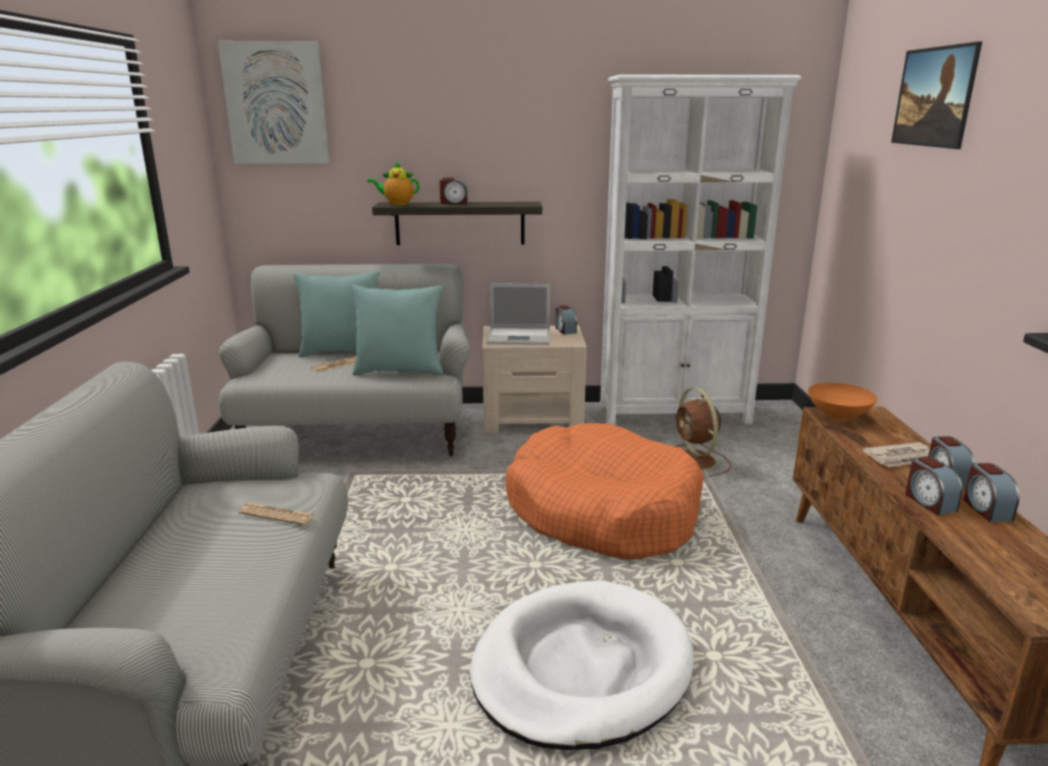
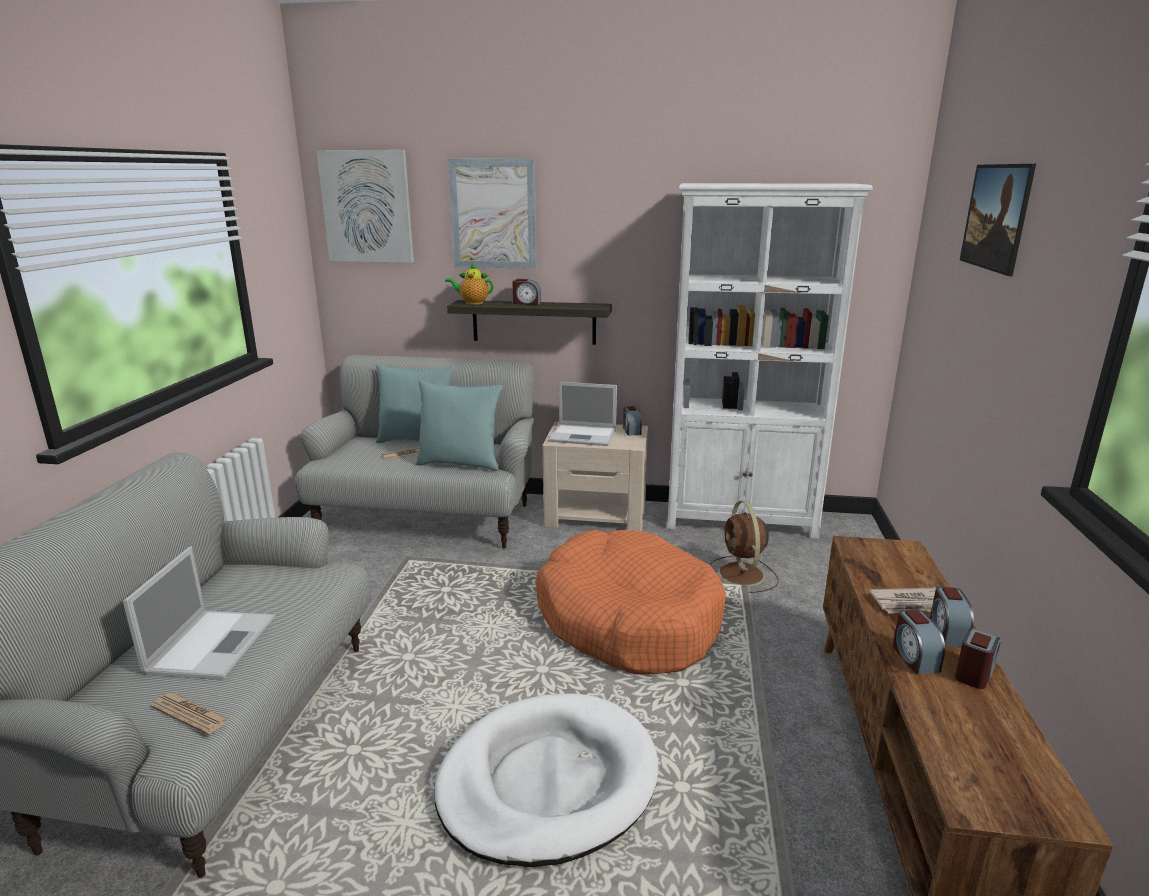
camera: 10 degrees right, 0 degrees up
(209, 561) = (213, 643): none -> laptop
(277, 515) = (288, 603): newspaper -> newspaper (190, 714)
(416, 110) = (493, 214): none -> picture
(838, 416) = (865, 549): orange bowl -> none
(986, 509) = (974, 673): alarm clock -> alarm clock turned 150 degrees counterclockwise

